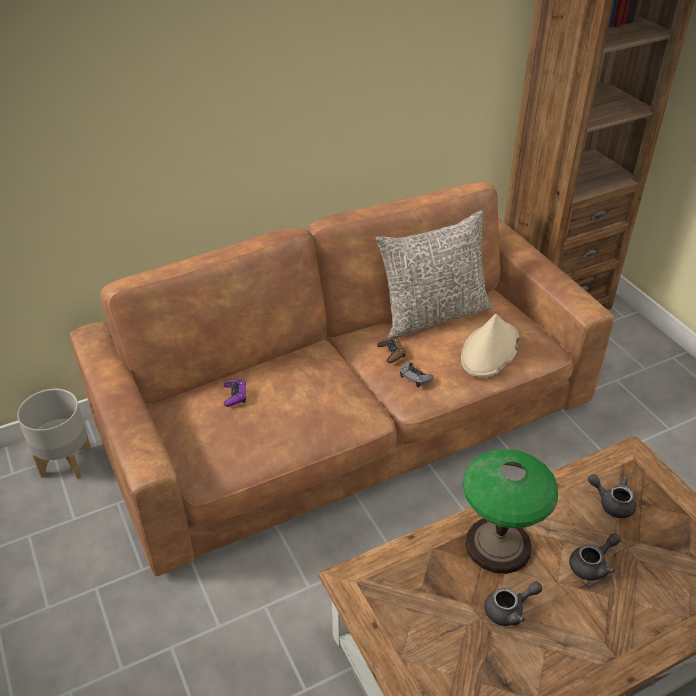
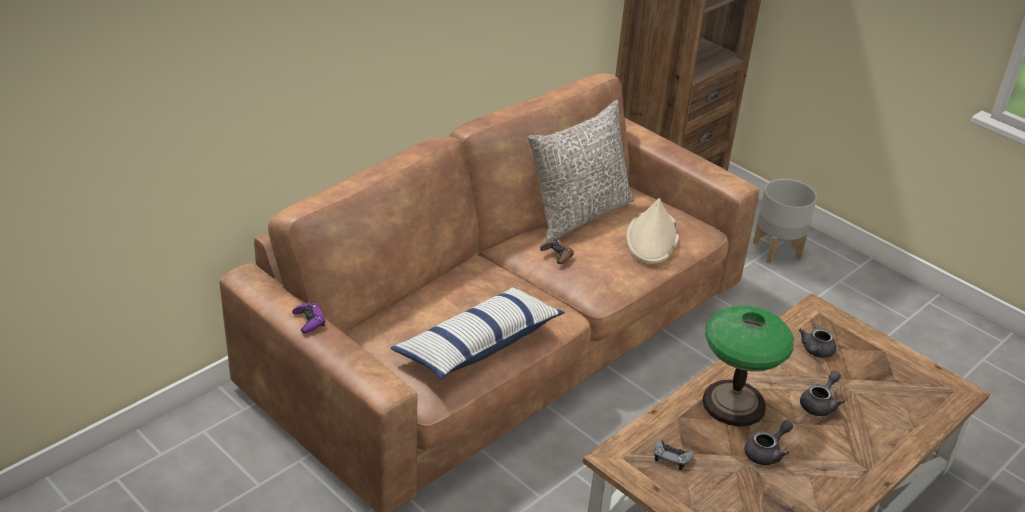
camera: 20 degrees left, 5 degrees down
(66, 462) = (219, 431): grey planter -> grey planter (777, 250)
(235, 395) = (420, 317): purple game controller -> purple game controller (309, 321)
(272, 433) = (478, 345): none -> pillow
(415, 377) = (592, 273): grey game controller -> grey game controller (672, 457)
(612, 503) = (815, 352): grey teapot -> grey teapot turned 75 degrees counterclockwise

